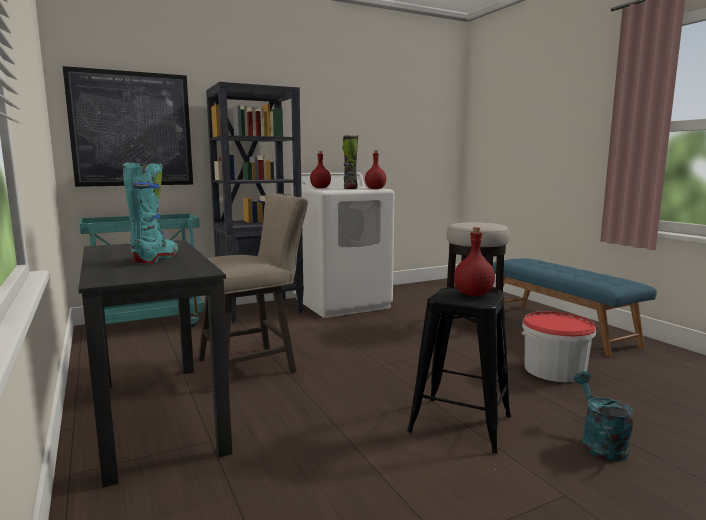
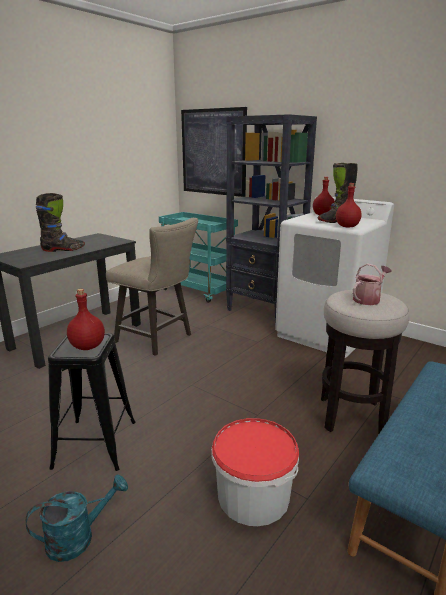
camera: 65 degrees right, 10 degrees up
(156, 258) = (63, 249): turquoise boot -> black boot
(479, 223) = (368, 299): none -> watering can

